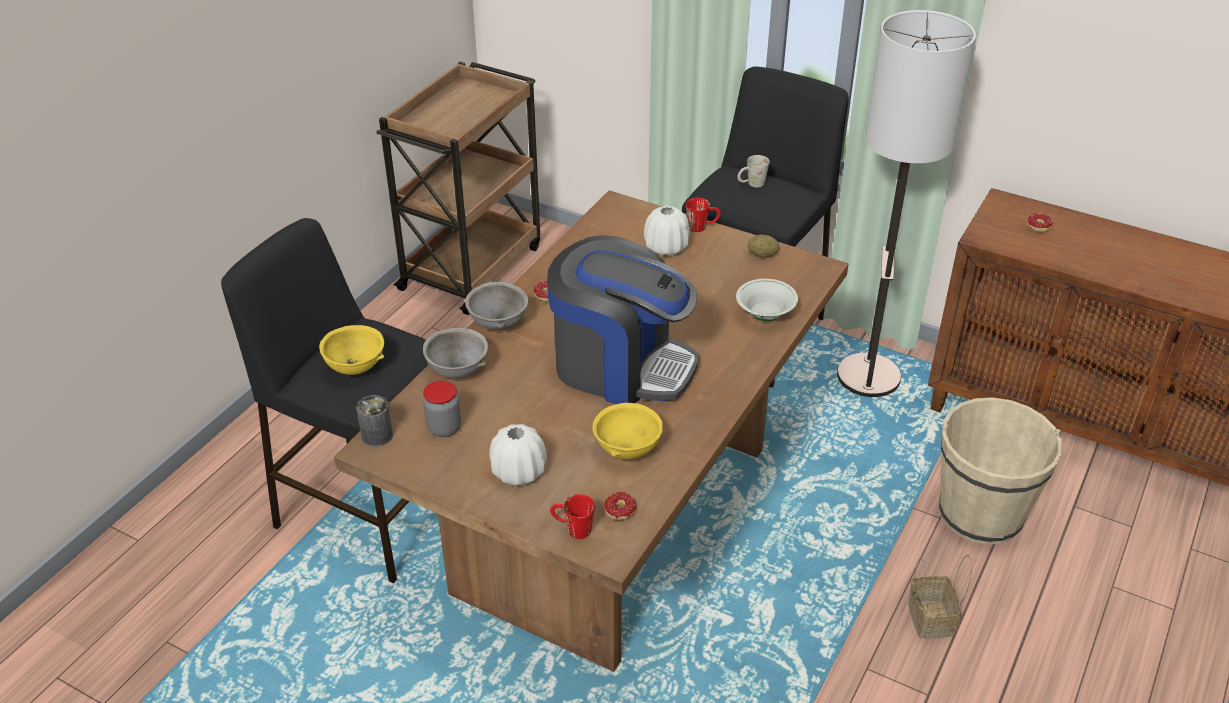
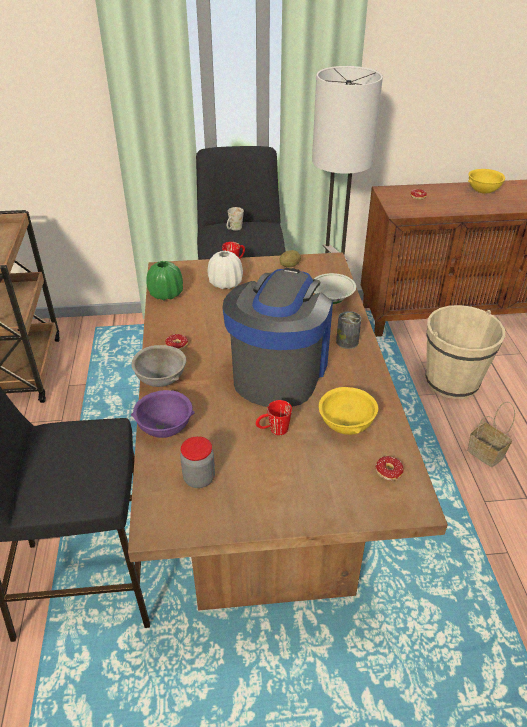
camera: 35 degrees left, 0 degrees up
(355, 367) = (71, 467): yellow bowl -> yellow bowl (482, 191)
(377, 436) = (150, 514): can -> can (347, 342)
(458, 370) = (165, 428): grey bowl -> purple bowl
(519, 472) = (290, 482): white vase -> none
(572, 529) = (373, 504): red mug -> red mug (273, 430)
(591, 234) = (166, 294): none -> green vase
(621, 366) = (279, 371): coffee machine -> coffee machine turned 60 degrees counterclockwise

